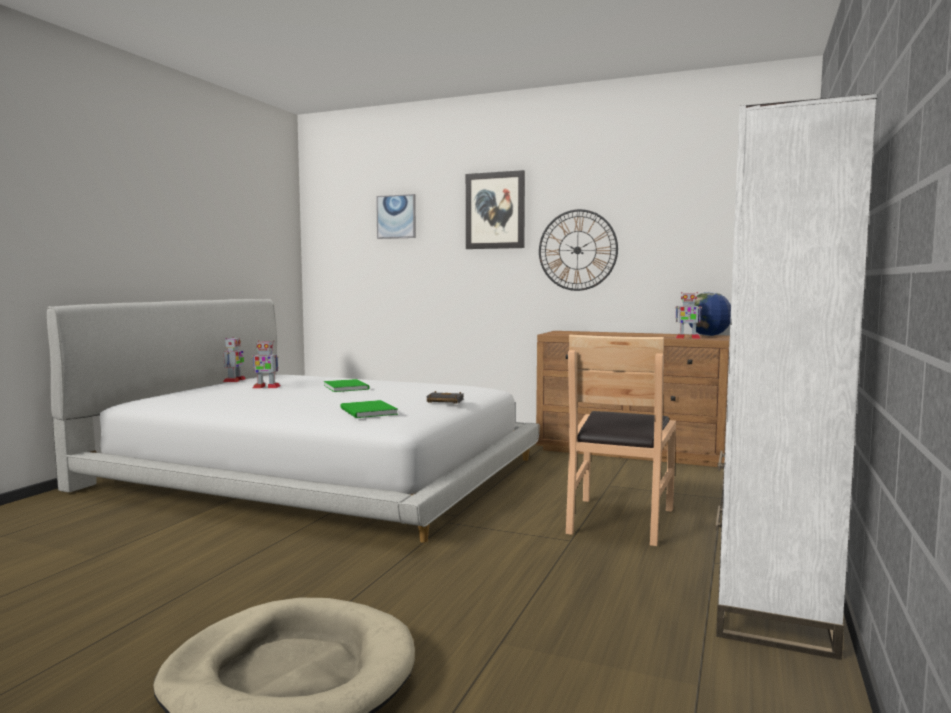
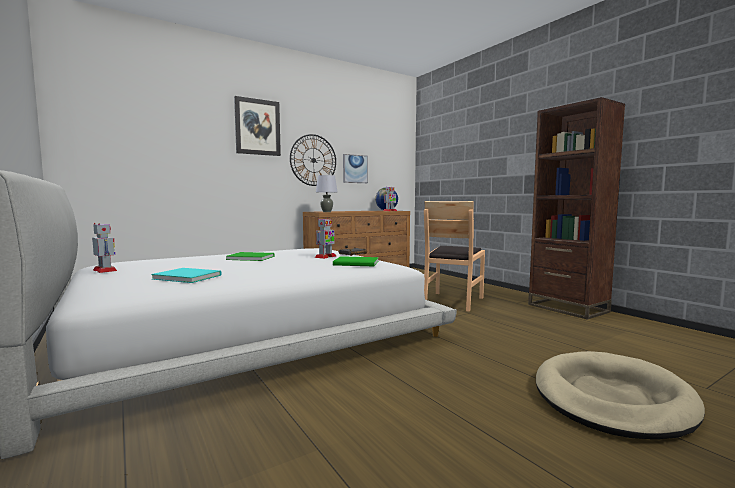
camera: 55 degrees left, 0 degrees up
(222, 395) = (187, 277): none -> turquoise book
(266, 387) = (184, 267): toy robot -> toy robot (325, 257)
(396, 217) = (168, 119): picture -> picture (355, 169)
(557, 334) = (326, 212): none -> grey table lamp
(619, 520) = (452, 301): brown chair -> brown chair turned 60 degrees clockwise
(773, 610) = (567, 308): white bookcase -> brown bookcase

